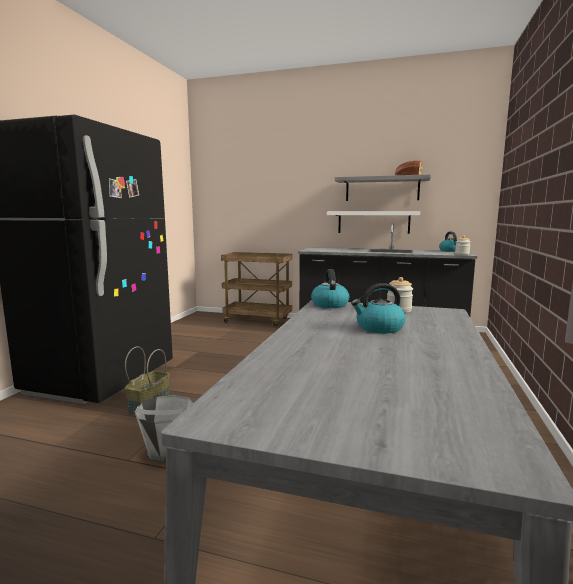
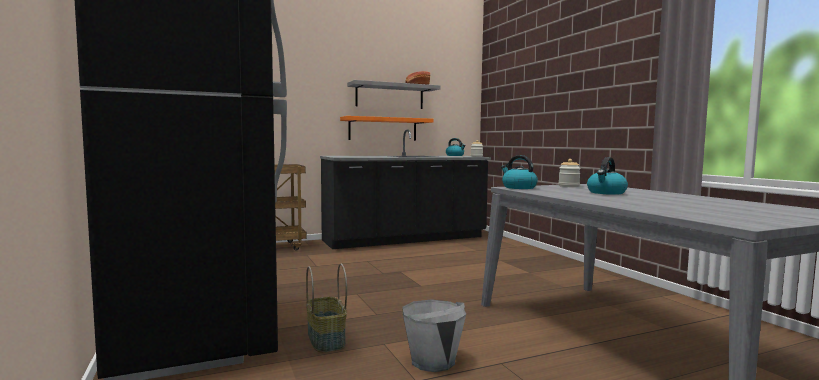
camera: 40 degrees left, 5 degrees down
(373, 222) = (383, 129): white shelf -> orange shelf

